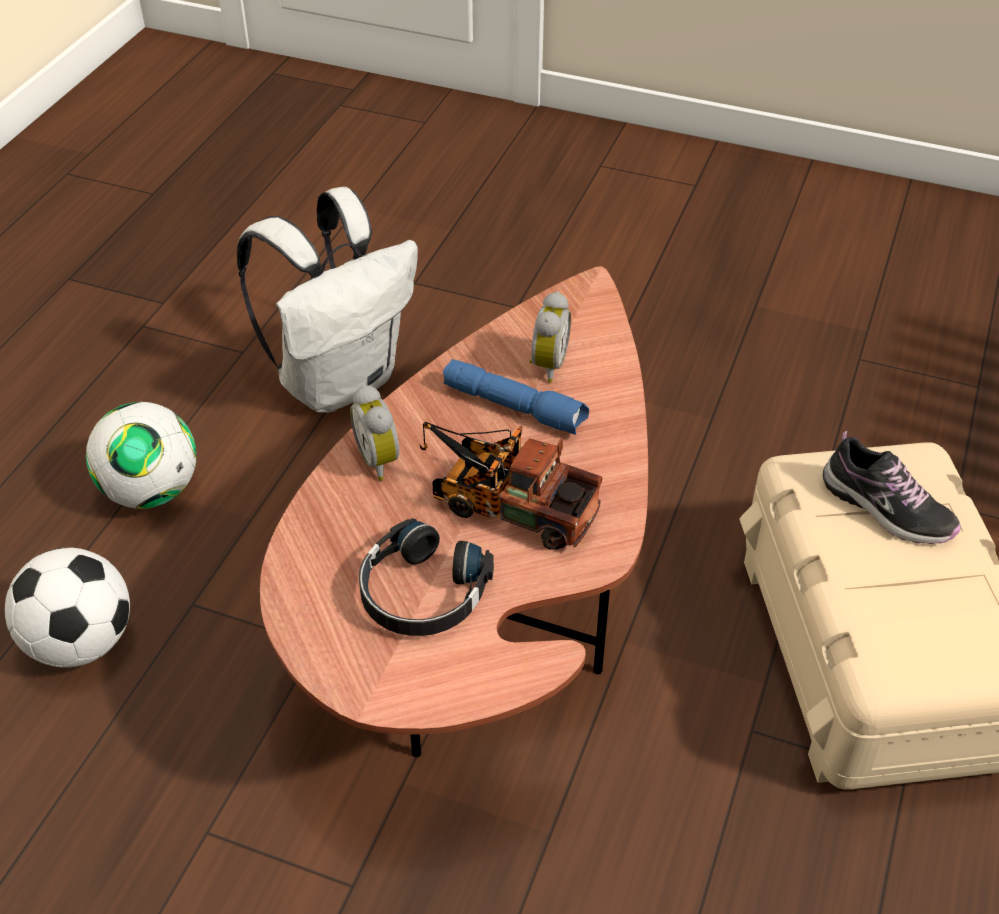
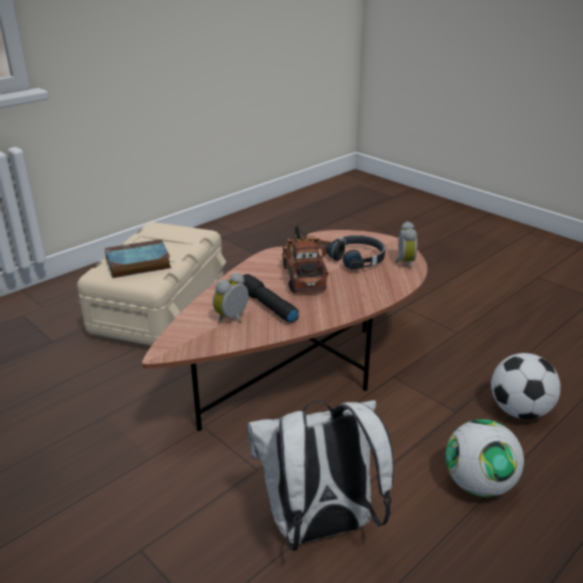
camera: 155 degrees left, 15 degrees down
(381, 460) = (350, 302): alarm clock -> alarm clock (403, 262)
(505, 505) = (302, 274): toy truck -> toy truck turned 150 degrees counterclockwise
(515, 407) = (266, 305): blue flashlight -> black flashlight
(886, 509) = (137, 264): shoe -> book

